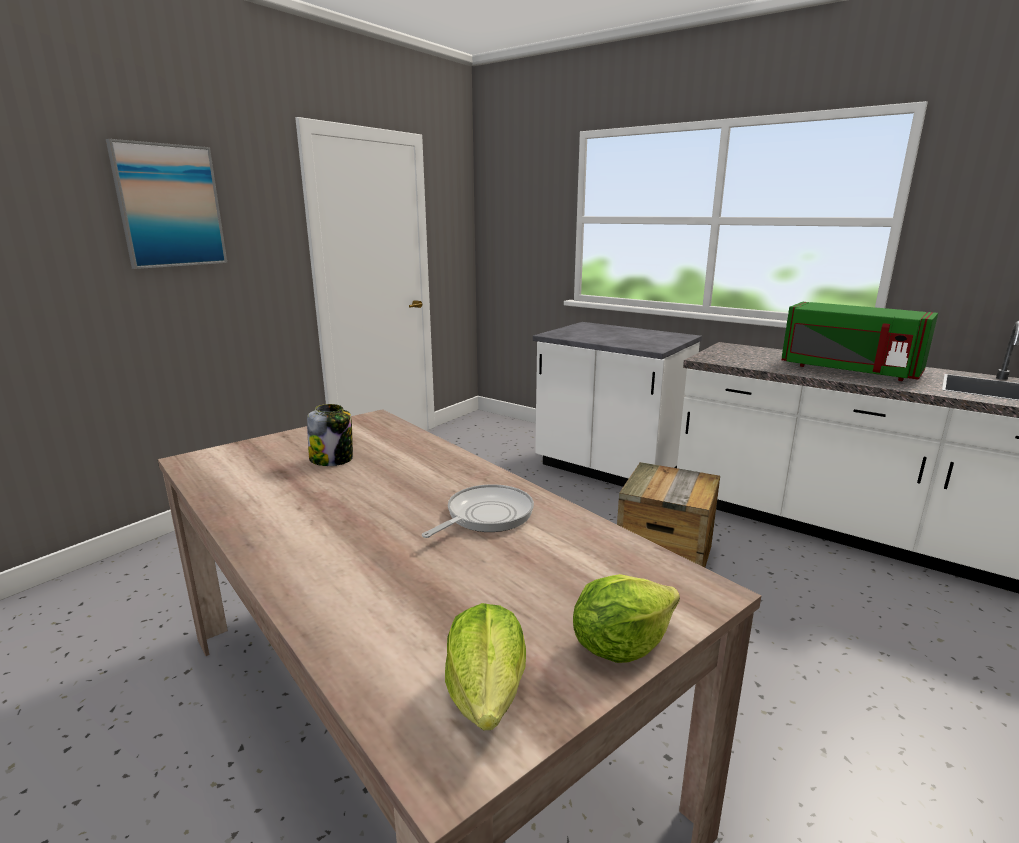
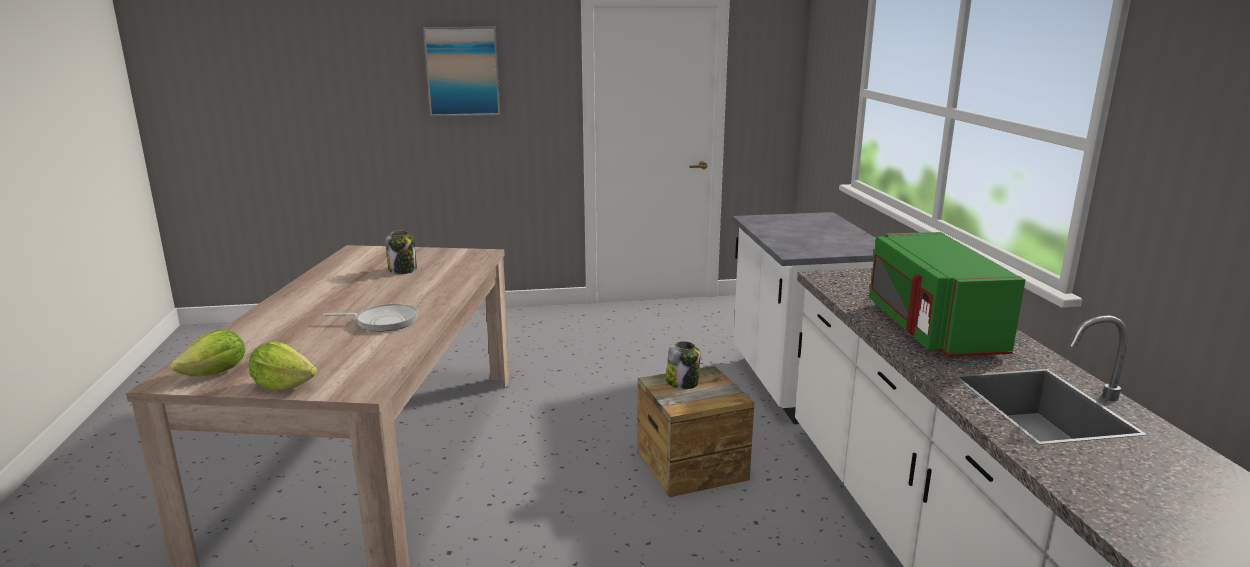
camera: 45 degrees right, 0 degrees up
(655, 482) = (683, 383): none -> jar

